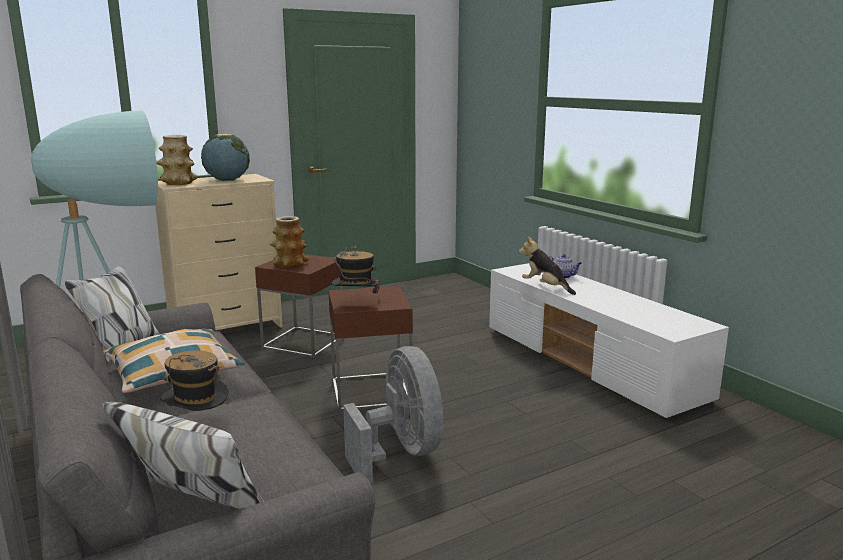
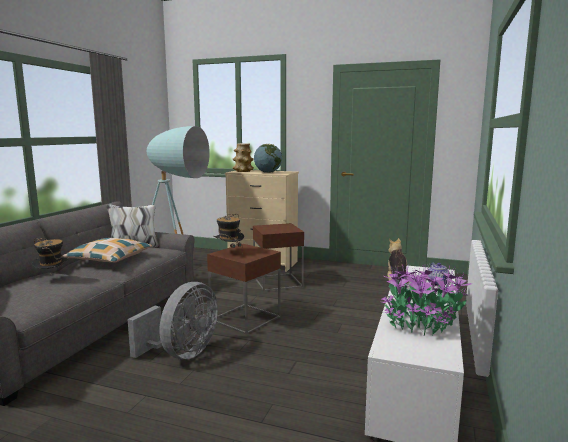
camera: 50 degrees right, 5 degrees down
(290, 264) = (270, 228): vase -> none
(634, 307) = (422, 322): none -> potted plant

